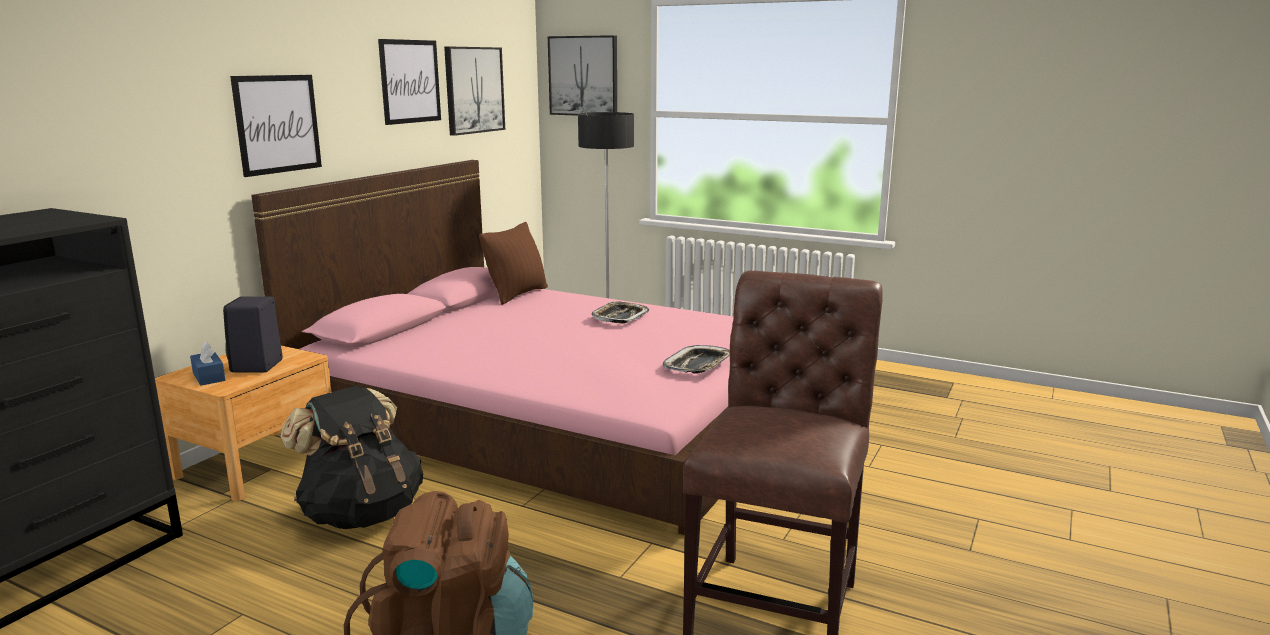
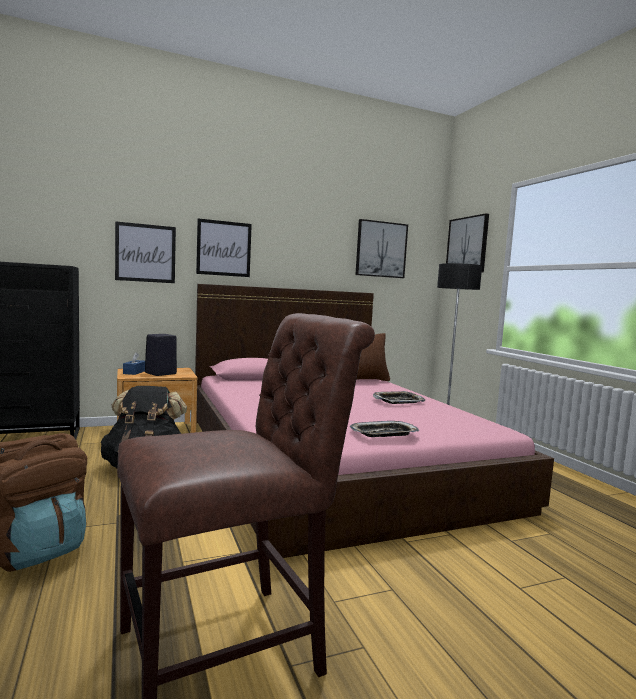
camera: 40 degrees right, 10 degrees down
(410, 81) = (327, 237): picture -> picture (145, 253)

